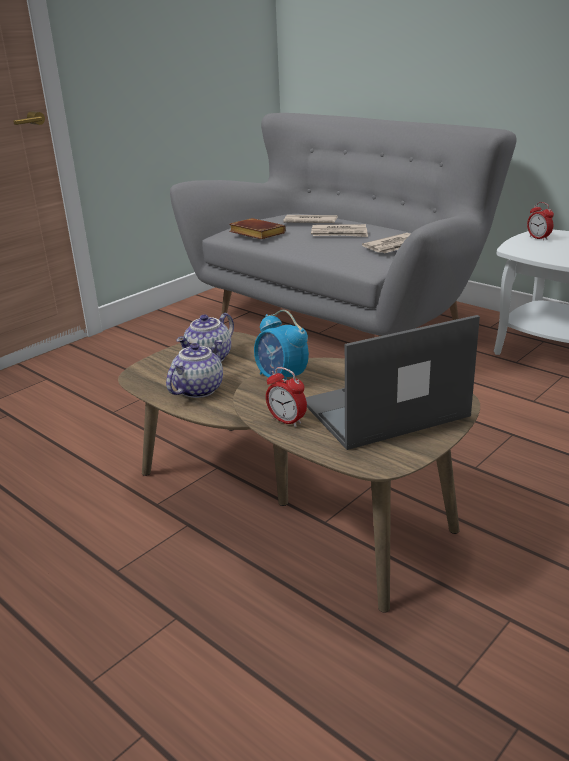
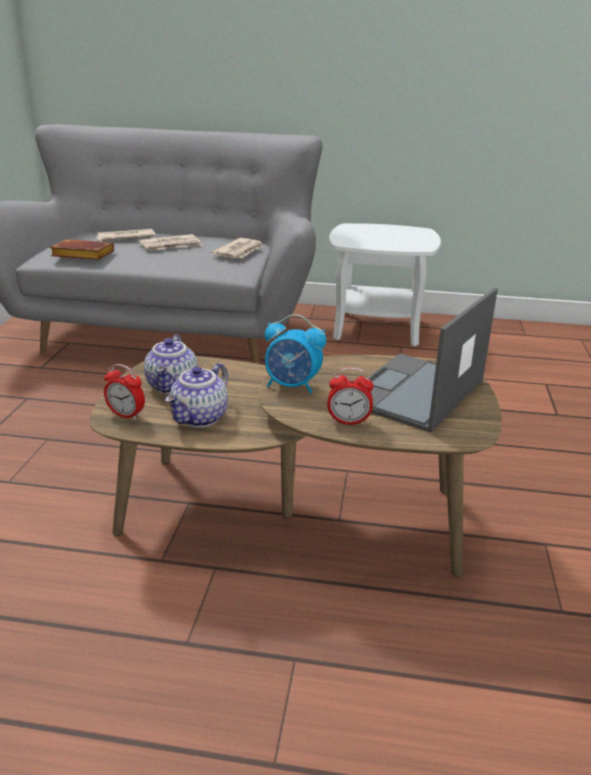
camera: 35 degrees left, 0 degrees up
(198, 389) = (200, 418): teapot -> teapot turned 150 degrees counterclockwise
(538, 238) = (352, 231): alarm clock -> alarm clock (126, 415)

